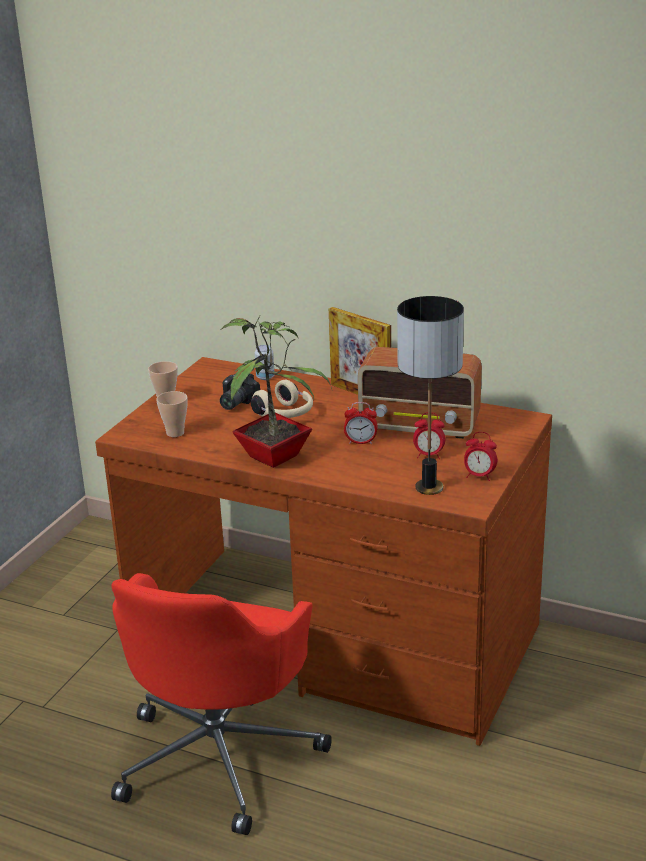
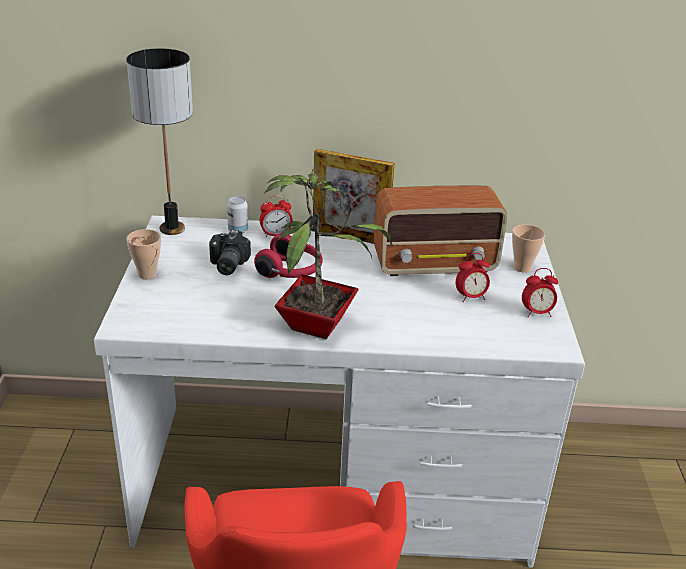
camera: 25 degrees left, 5 degrees up
(175, 433) = (185, 313): cup -> cup (522, 267)
(285, 414) = (291, 271): beige headphones -> red headphones
(334, 639) = (336, 482): brown desk -> white desk
(361, 442) = (393, 292): alarm clock -> alarm clock (276, 234)
(428, 488) = (501, 335): table lamp -> table lamp (171, 229)

